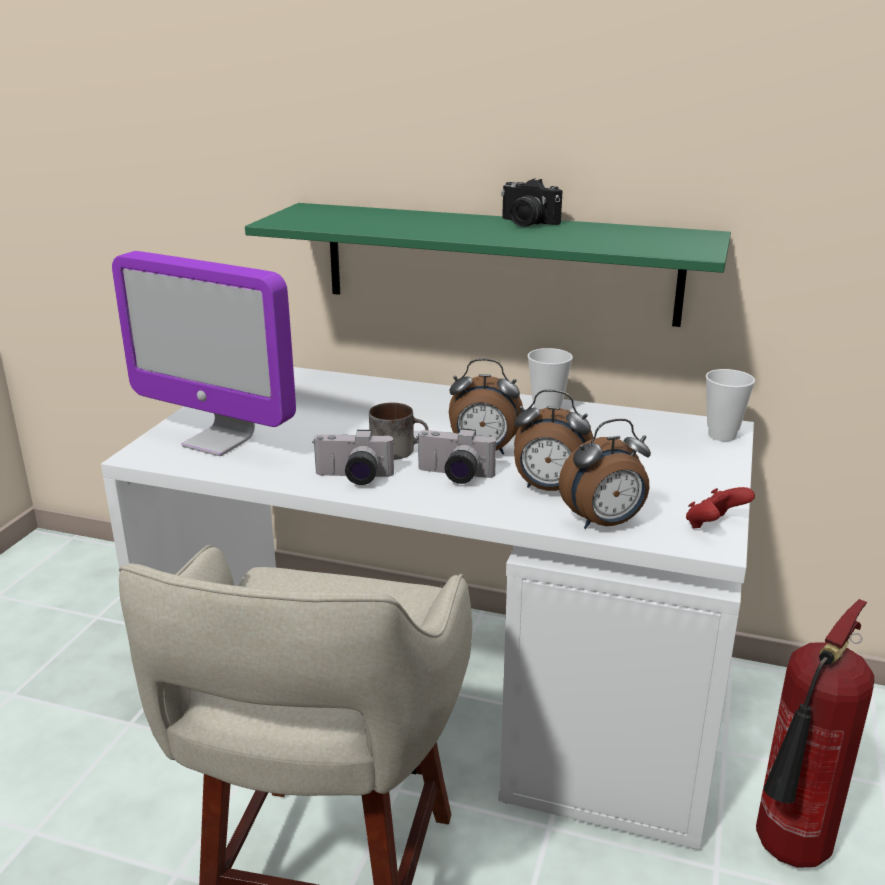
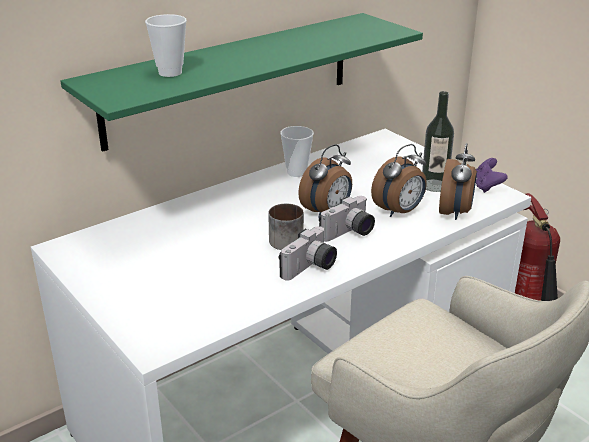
camera: 55 degrees left, 5 degrees up
(219, 441) = (178, 304): monitor -> none
(526, 223) = (264, 42): camera -> none
(653, 491) = (434, 185): none -> bottle
(714, 526) = (486, 187): red game controller -> purple game controller
(722, 435) = (392, 142): cup -> cup (170, 72)

